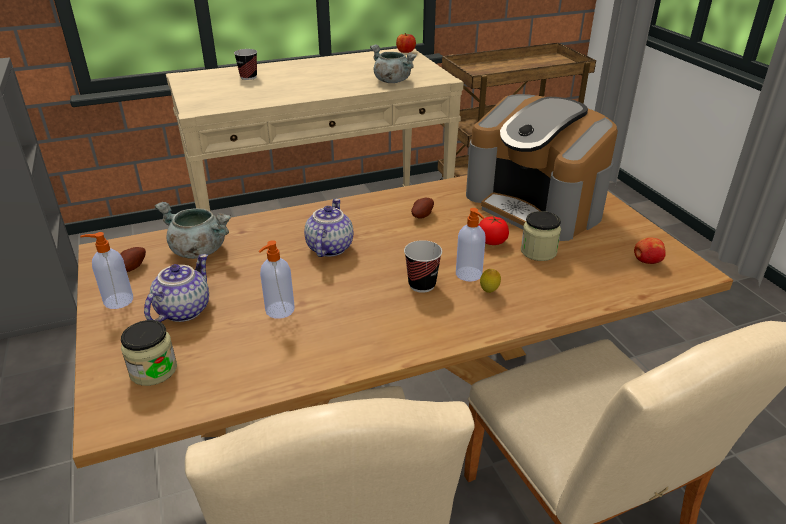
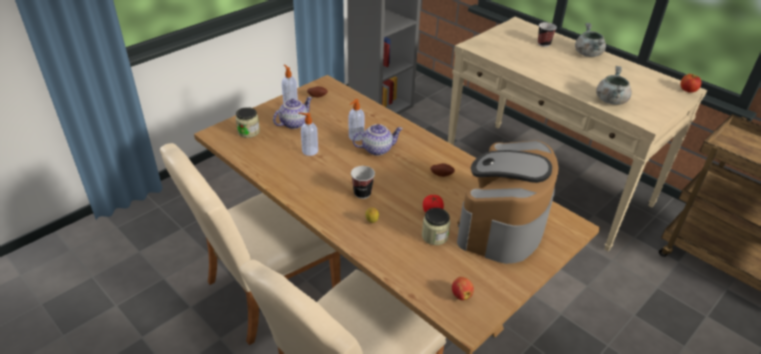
camera: 65 degrees right, 5 degrees up
(183, 310) = (293, 123): teapot -> teapot turned 45 degrees counterclockwise
(198, 251) = (344, 108): grey cooking pot -> grey cooking pot (587, 54)
(469, 274) = (385, 210): soap dispenser -> soap dispenser (356, 137)

